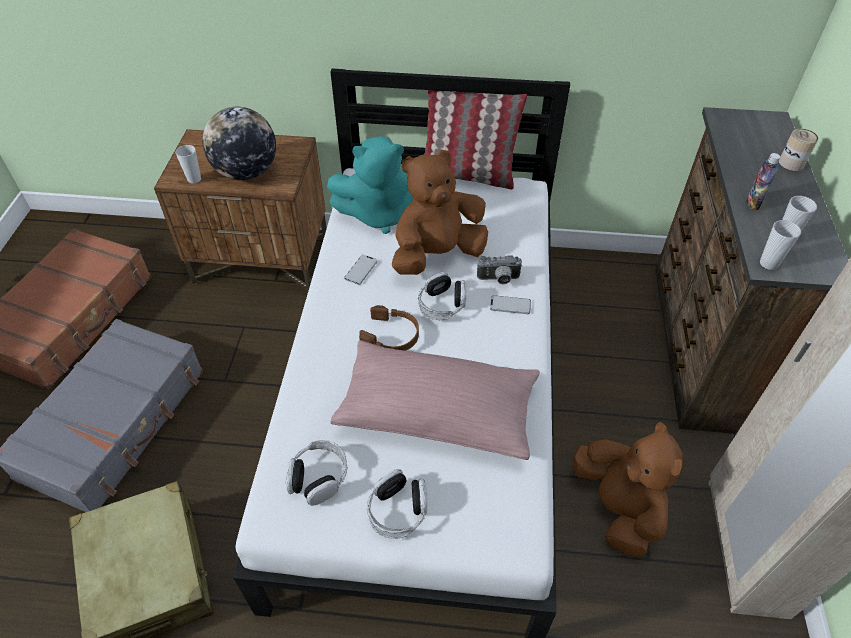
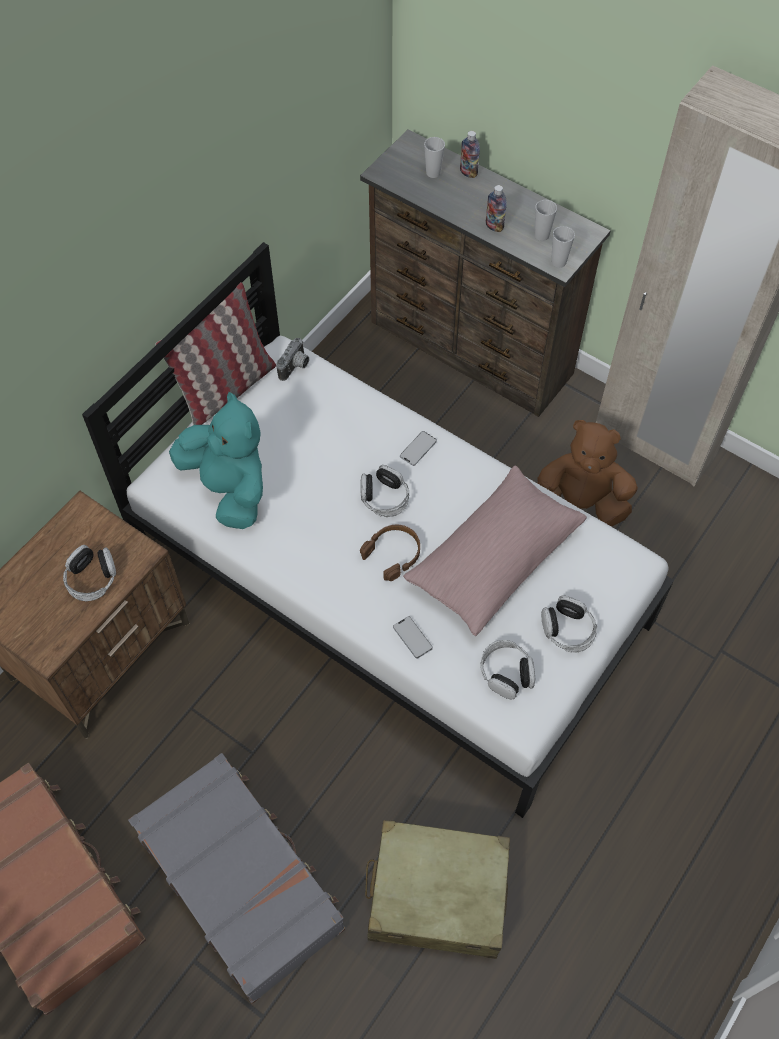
camera: 60 degrees left, 10 degrees up
(194, 179) = (64, 633): cup -> cup (433, 173)
(246, 173) = (92, 578): globe -> headphones
(361, 270) = (296, 541): phone -> phone (412, 637)
(381, 214) = (229, 488): turquoise plush toy -> turquoise plush toy turned 60 degrees counterclockwise
(437, 255) = (319, 471): brown plush toy -> none
(498, 280) = (384, 441): camera -> camera (296, 367)
(791, 163) = (468, 172): can -> bottle

